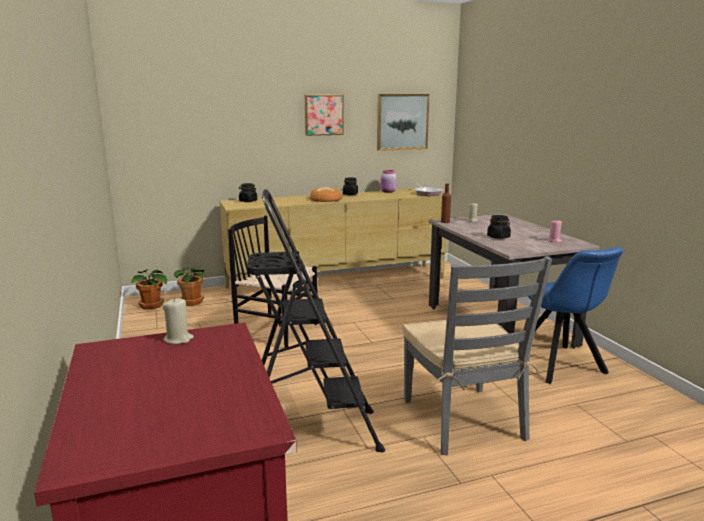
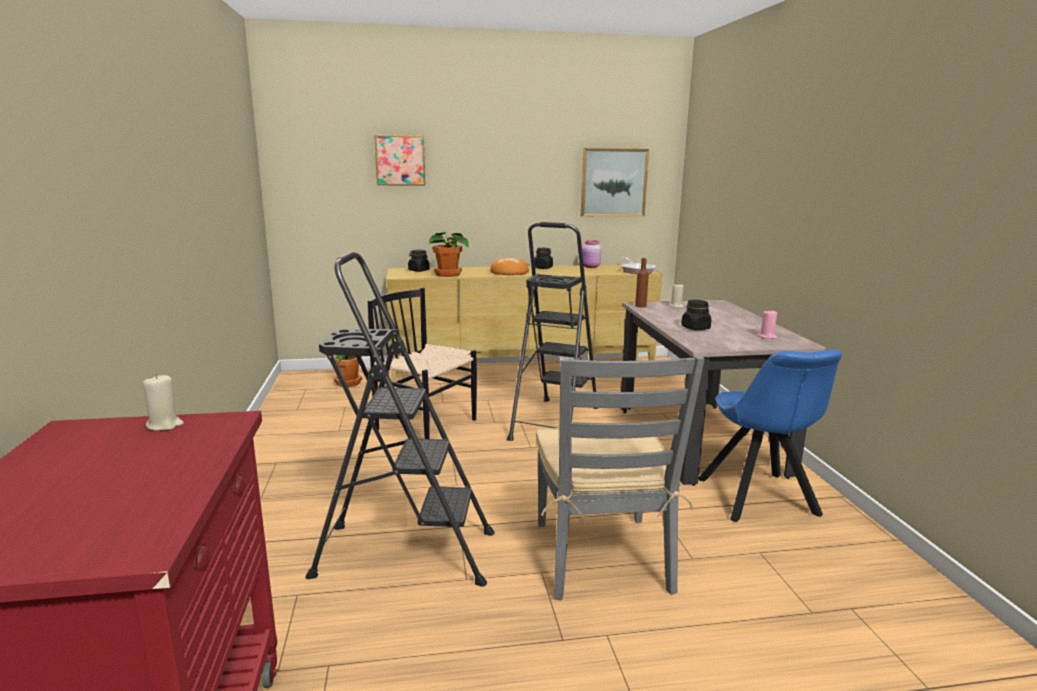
camera: 10 degrees right, 0 degrees up
(151, 306) = (303, 384): potted plant -> potted plant (448, 275)
(323, 115) = (515, 172): picture -> picture (400, 160)
(382, 321) = (555, 423): none -> step ladder

